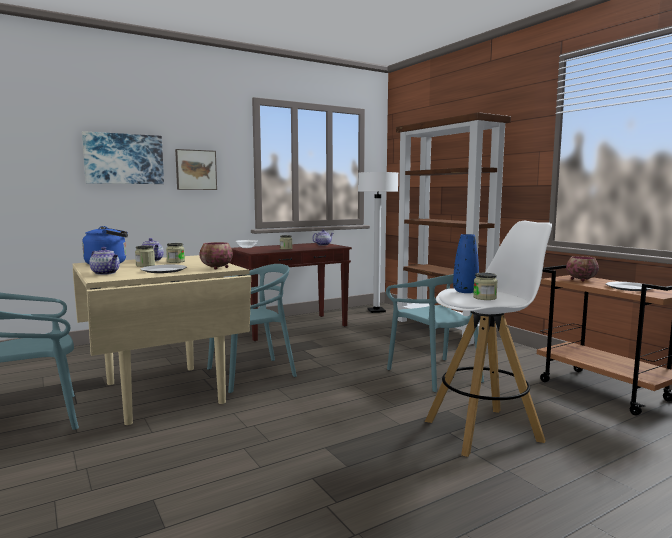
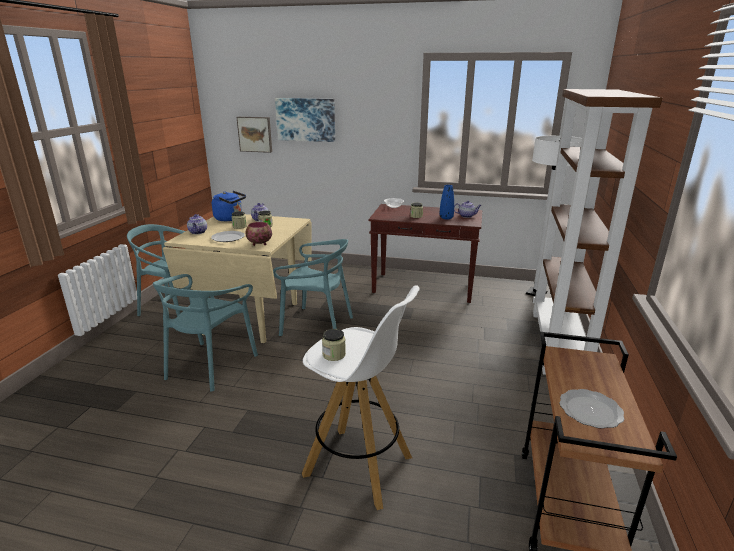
camera: 45 degrees right, 15 degrees up
(196, 170) = (363, 129): picture -> picture (255, 134)
(435, 374) = (438, 392): turquoise chair -> turquoise chair (210, 365)
(465, 291) = (350, 338): blue vase -> blue vase (446, 218)
(580, 280) = (582, 368): bowl -> none

